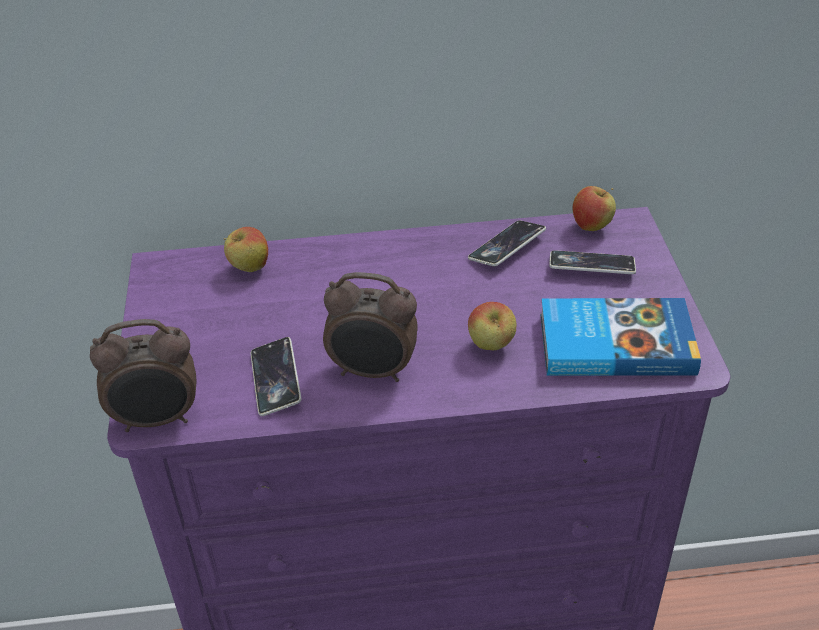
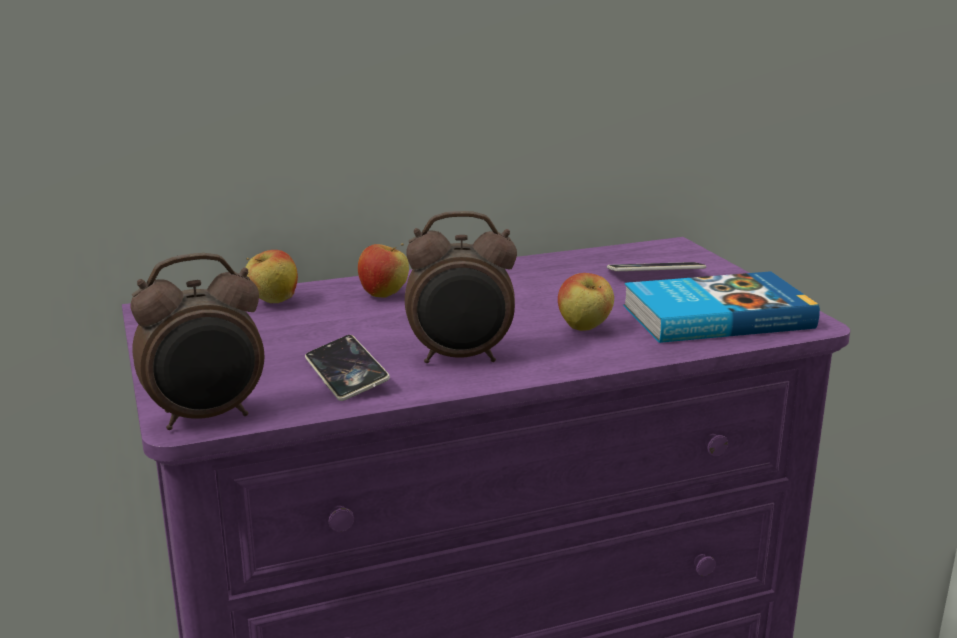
camera: 15 degrees left, 20 degrees down
(506, 247) = (558, 268): phone -> none
(592, 226) = (637, 250): apple -> apple (384, 295)

